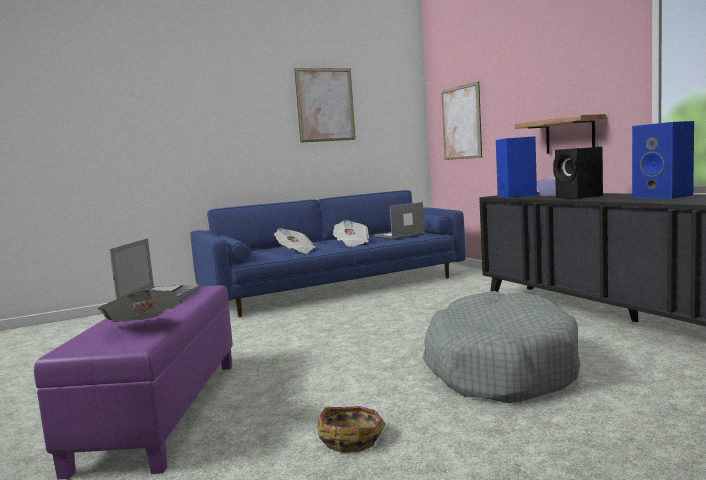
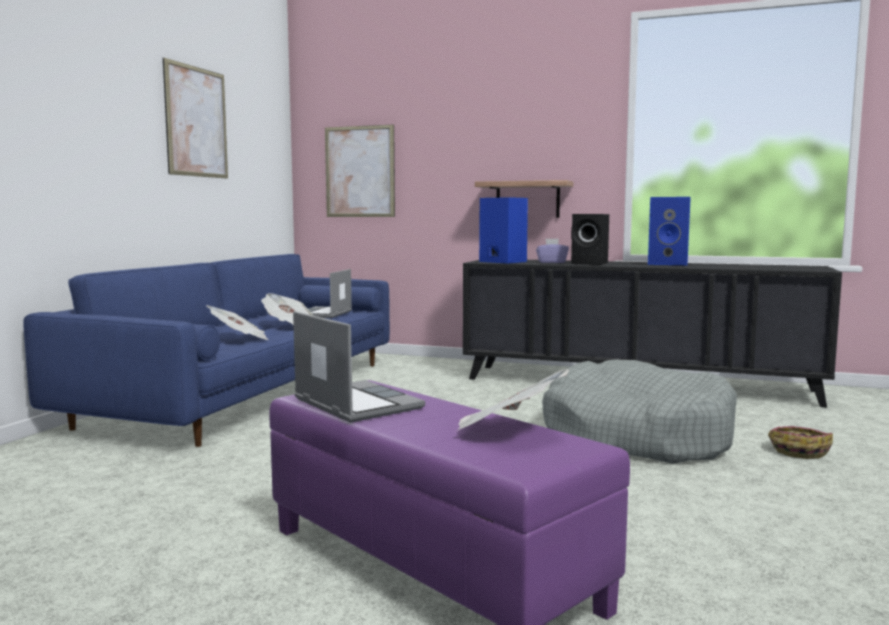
camera: 45 degrees left, 0 degrees up
(352, 438) = (684, 519): basket -> basket (798, 450)

